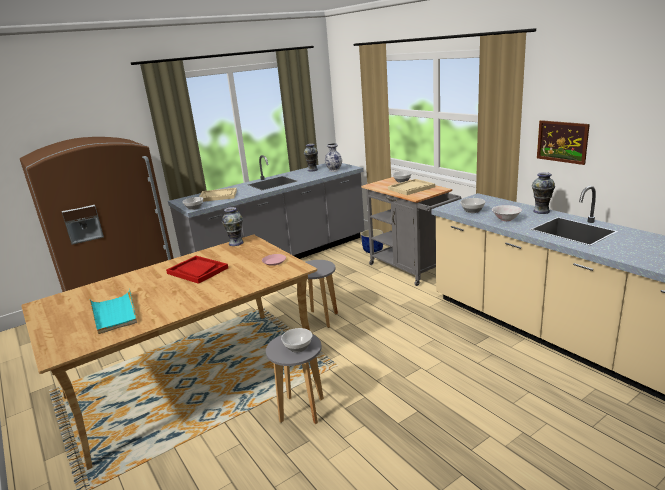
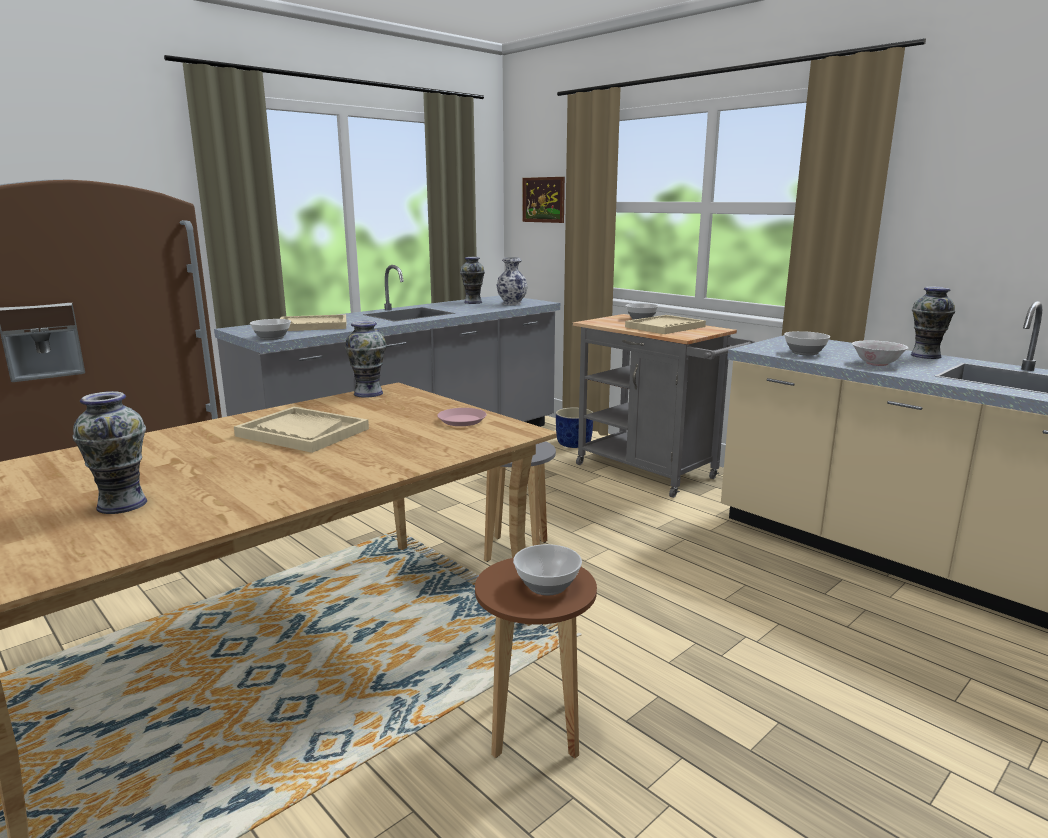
camera: 10 degrees left, 5 degrees down
(114, 314) = (121, 504): turquoise tray -> vase
(197, 271) = (302, 432): red tray -> beige tray
(302, 410) = (535, 729): grey stool -> brown stool
(562, 141) = (957, 238): picture -> picture (543, 200)

